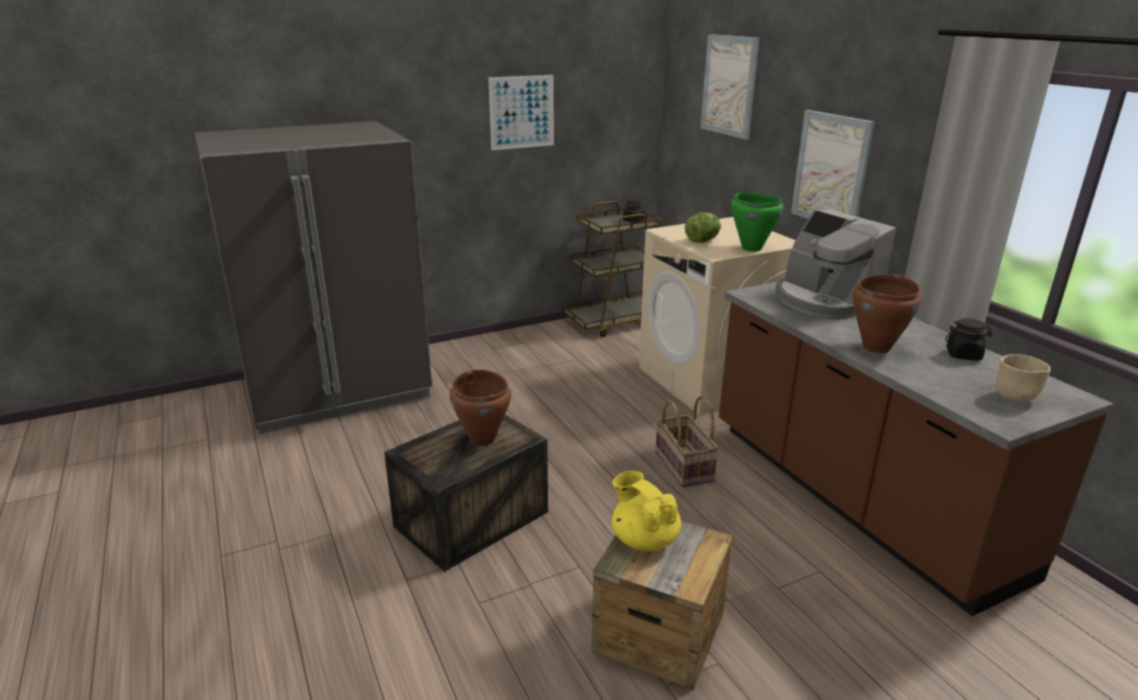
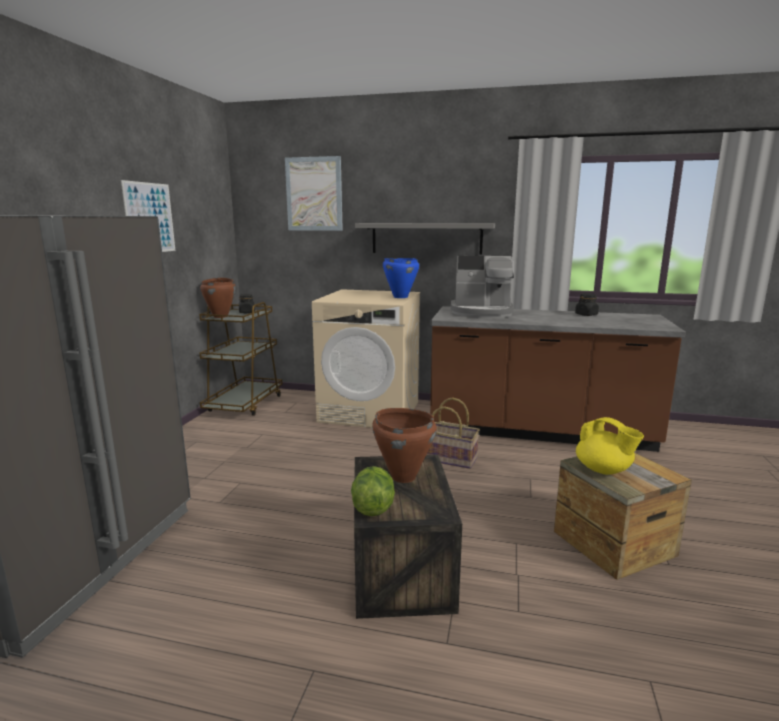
camera: 50 degrees left, 10 degrees down
(644, 539) = (604, 470): yellow teapot -> yellow teapot turned 135 degrees counterclockwise
(702, 241) = (365, 299): lettuce -> lettuce (373, 508)
(751, 248) = (400, 297): green cooking pot -> blue cooking pot
(831, 170) = (426, 238): picture -> grey shelf
(877, 348) = (558, 320): brown cooking pot -> brown cooking pot (221, 316)
(1015, 397) = (641, 320): beige bowl -> none

